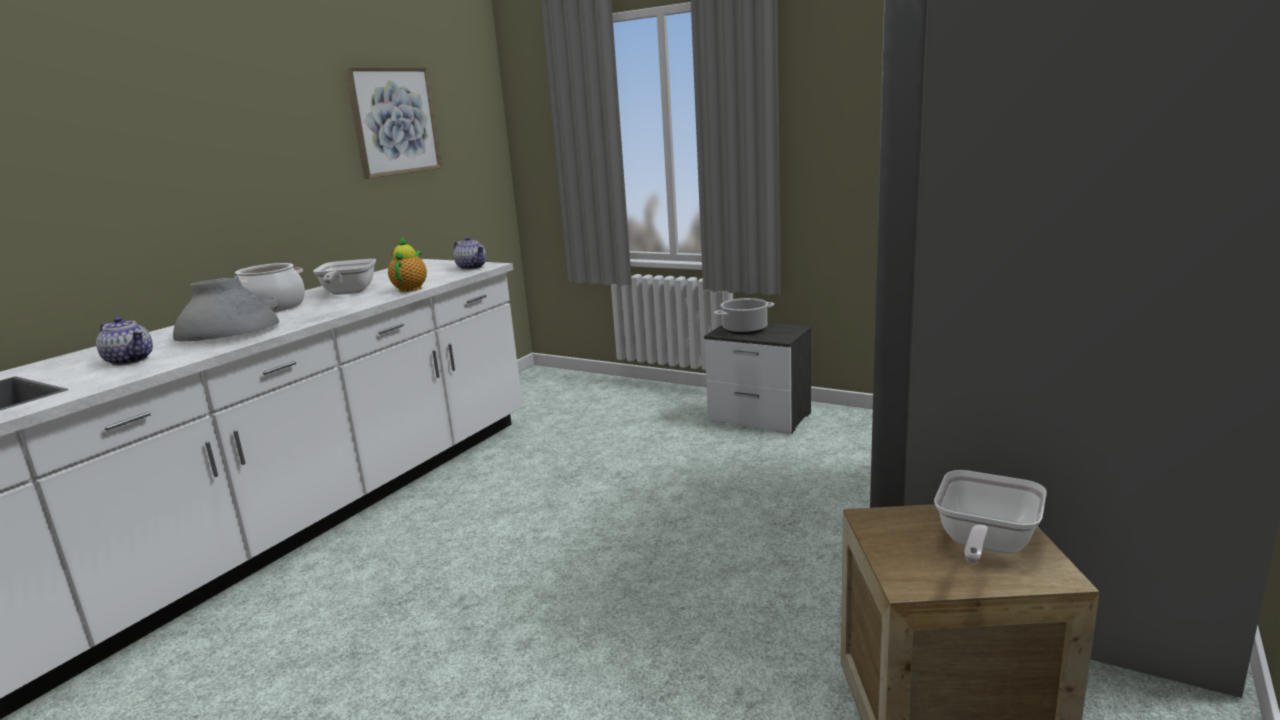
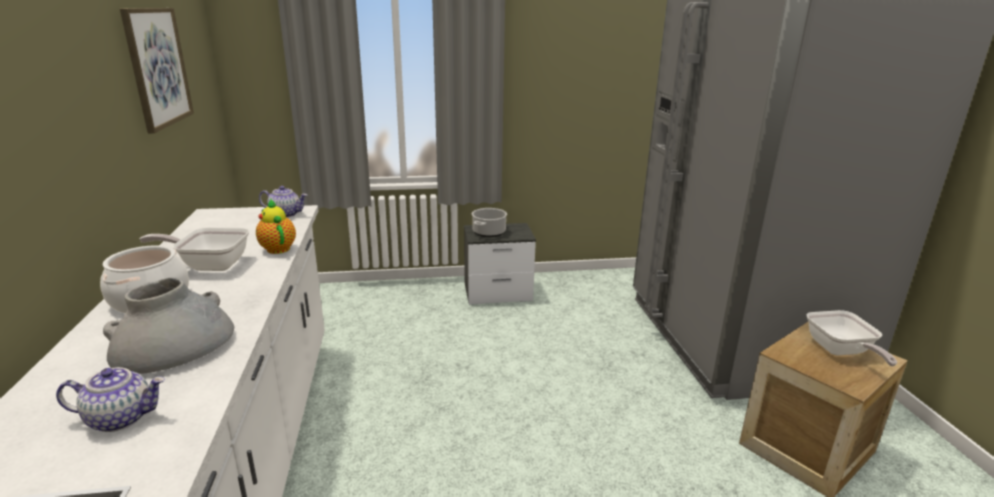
camera: 40 degrees left, 5 degrees up
(347, 293) = (210, 265): frying pan -> frying pan turned 135 degrees clockwise

